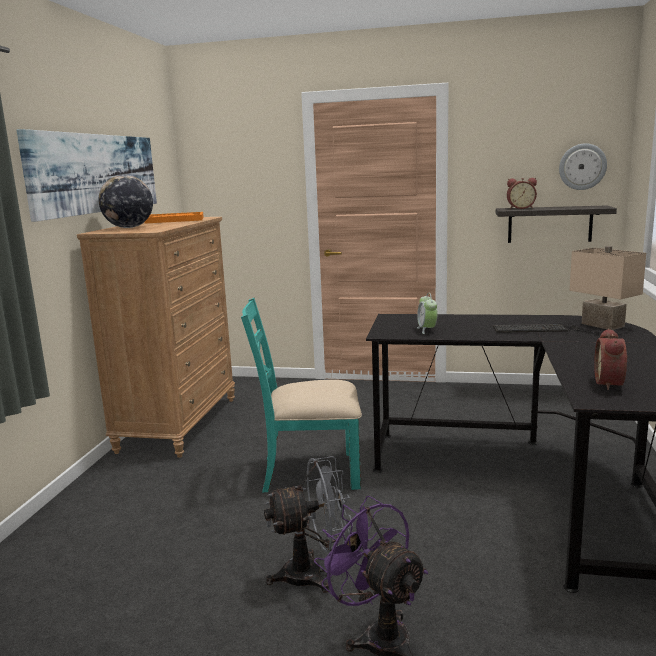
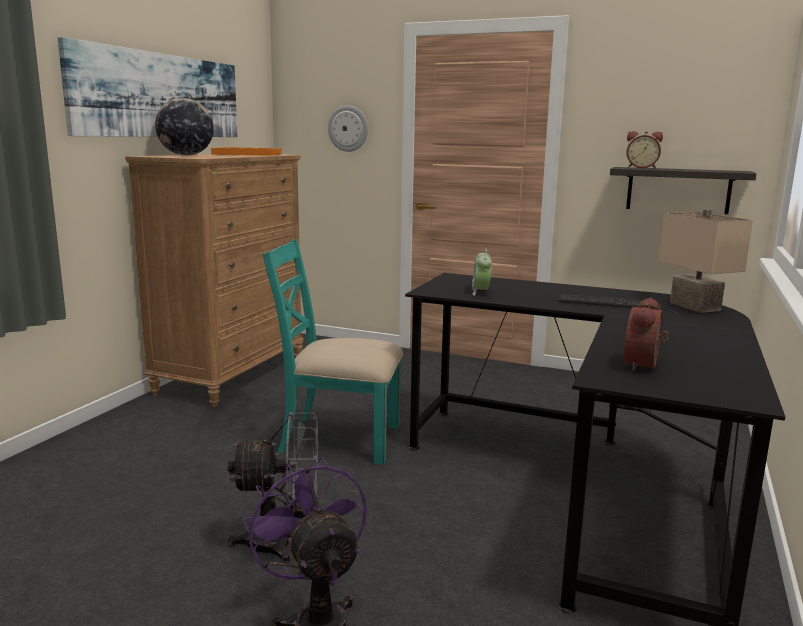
camera: 10 degrees right, 0 degrees up
(582, 166) = (723, 122): wall clock -> wall clock (348, 128)

